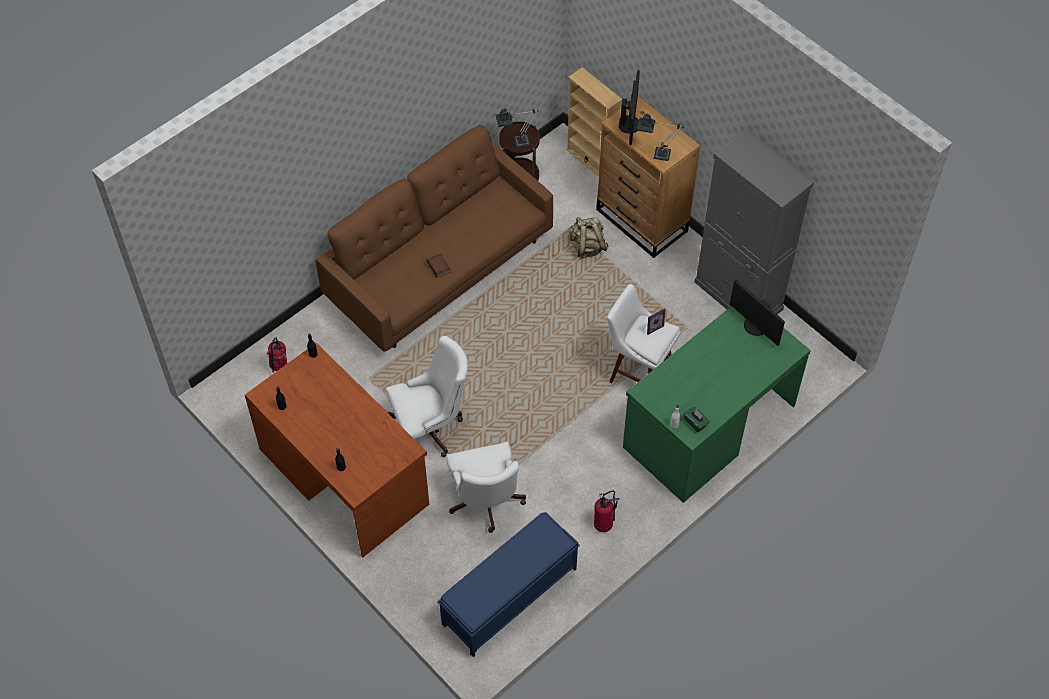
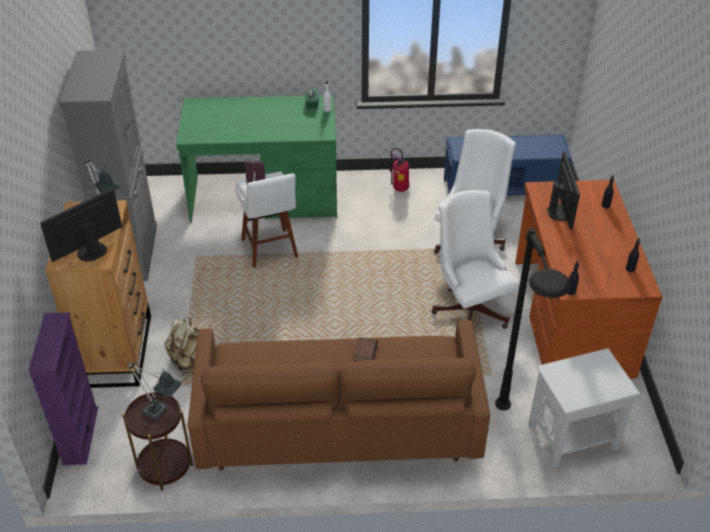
camera: 140 degrees left, 15 degrees down
(279, 367) = (571, 437): fire extinguisher -> white side table
(316, 333) = (511, 445): none -> black floor lamp
(430, 428) = (469, 308): white office chair -> white office chair turned 45 degrees clockwise
(591, 160) = (80, 435): beige bookcase -> purple bookcase
(755, 326) = (198, 125): monitor -> monitor (560, 212)

